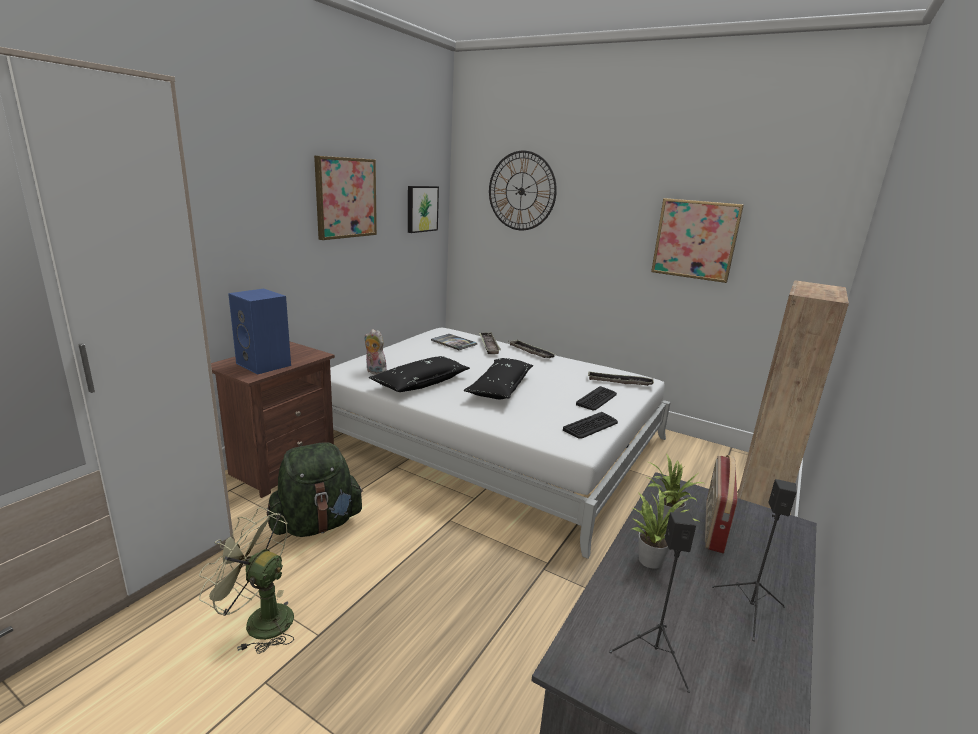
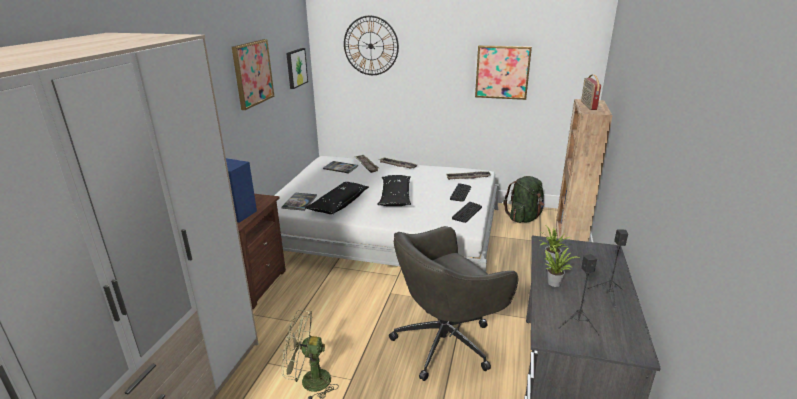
camera: 15 degrees left, 5 degrees up
(317, 524) = (305, 317): green backpack -> green backpack (524, 218)
(374, 372) = (299, 202): plush toy -> book
(491, 616) = (446, 342): none -> grey office chair
(713, 526) = (574, 258): radio -> radio (588, 105)

